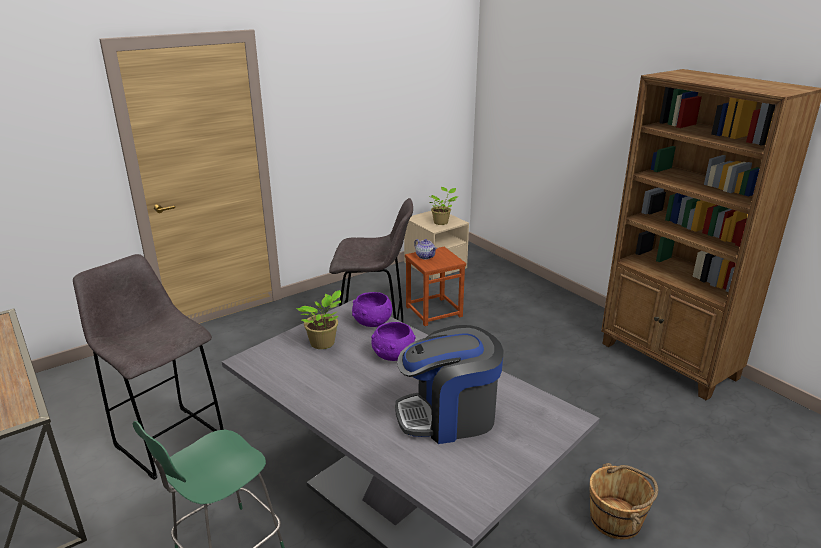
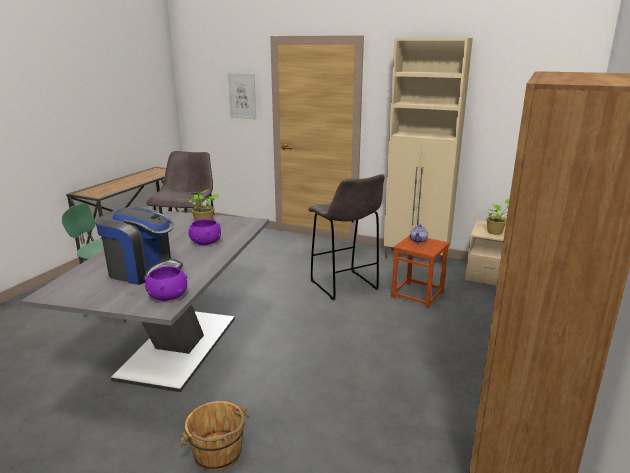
camera: 60 degrees right, 5 degrees down
(57, 146) = (242, 96): none -> picture
(363, 282) = (416, 258): none -> beige cabinet
(372, 322) = (242, 229): purple bowl -> purple bowl (168, 296)
(448, 416) = (143, 271): coffee machine -> coffee machine turned 150 degrees clockwise

